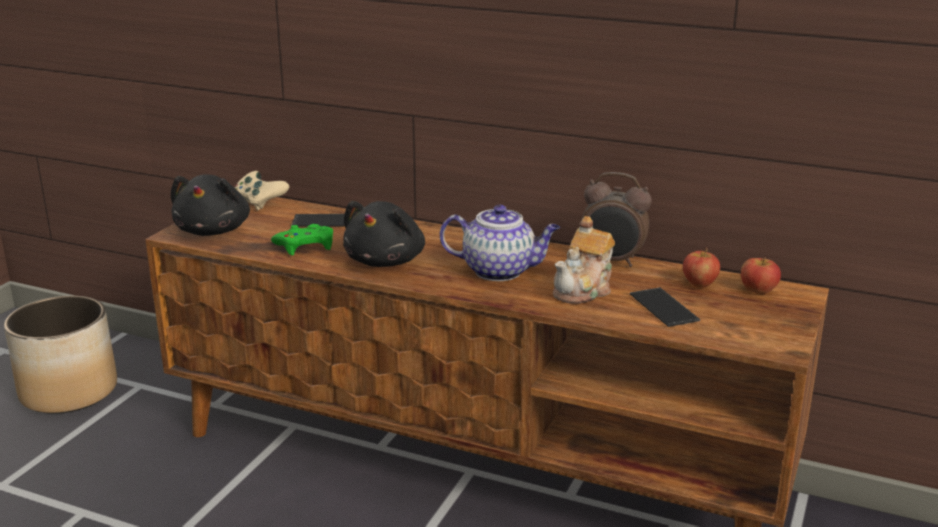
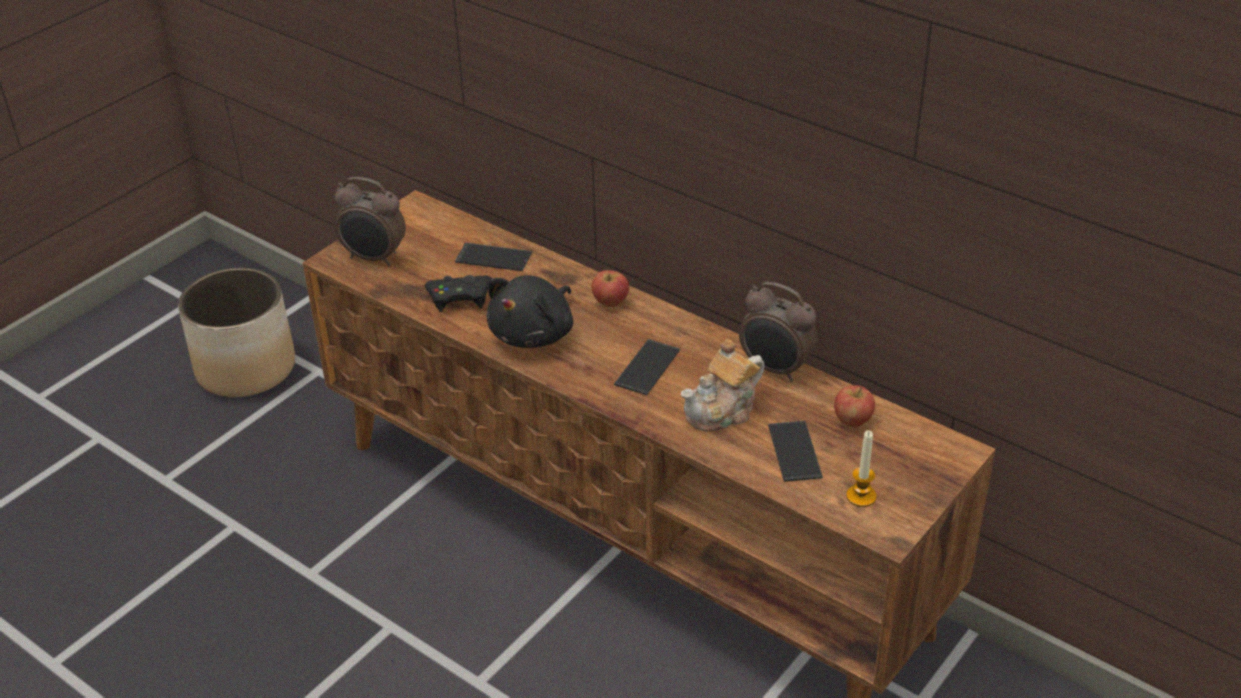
camera: 15 degrees right, 15 degrees up
(214, 230) = (374, 258): black plush toy -> alarm clock
(259, 203) = (433, 216): beige game controller -> none
(305, 246) = (460, 297): green game controller -> black game controller
(500, 271) = (647, 367): teapot -> phone
(741, 328) = (861, 496): none -> candle
(758, 291) = (911, 441): apple -> apple (610, 302)

